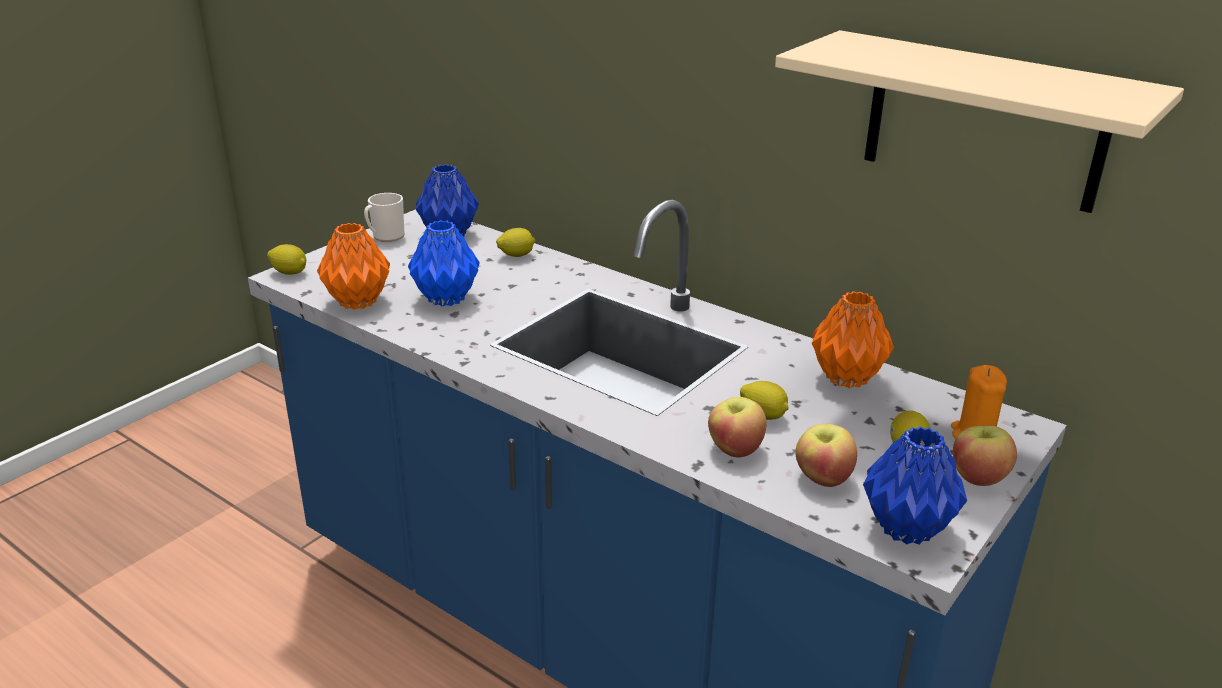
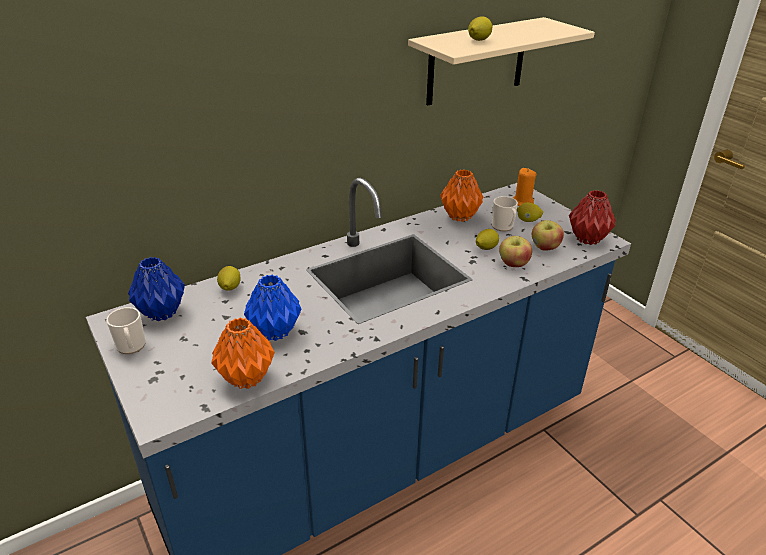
camera: 70 degrees left, 5 degrees up
(290, 273) = (155, 414): lemon -> lemon (478, 40)
(854, 425) = (503, 227): none -> mug
(905, 529) = (588, 239): blue vase -> red vase
(978, 477) = (553, 212): apple -> none

